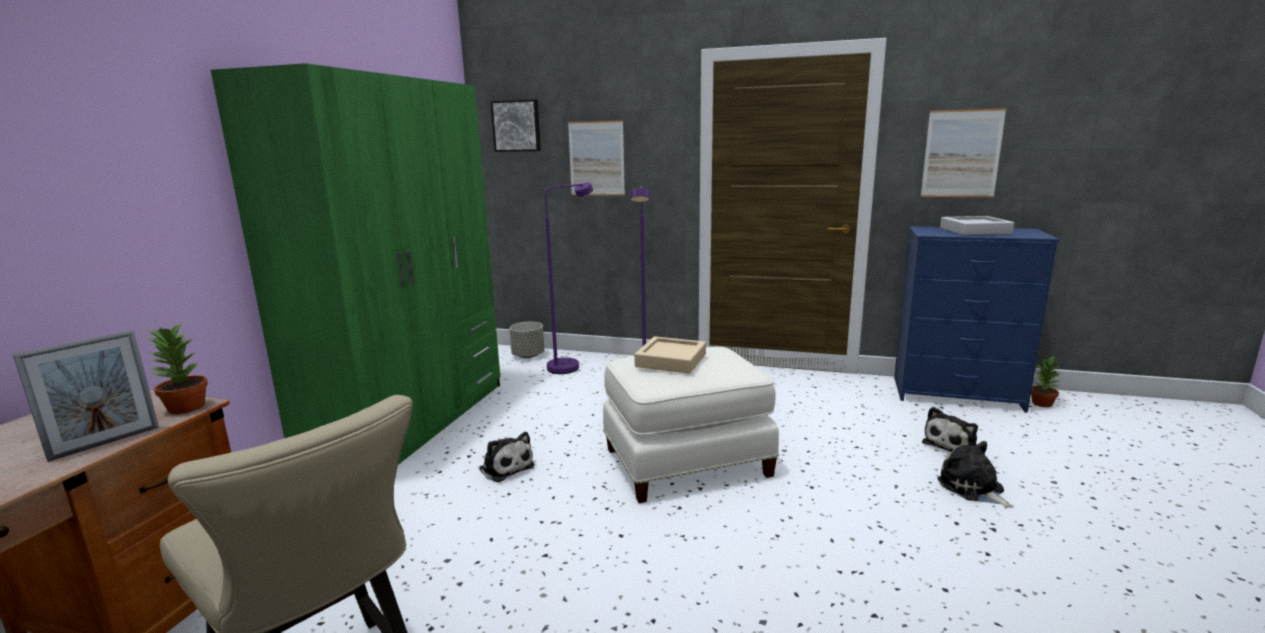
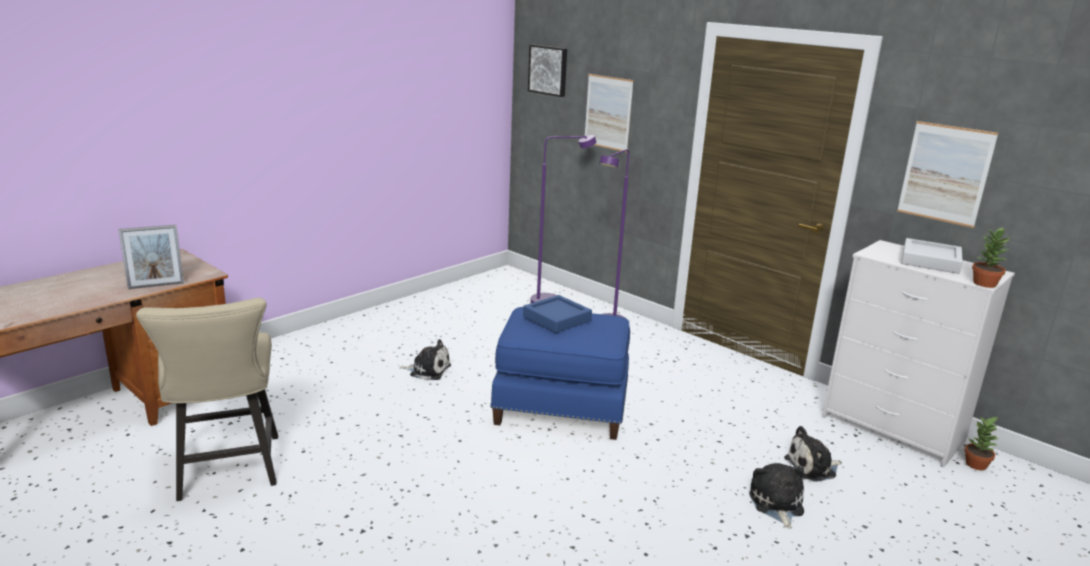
camera: 25 degrees right, 5 degrees up
(185, 408) = (204, 274): potted plant -> potted plant (984, 284)
(412, 423) = (393, 318): green wardrobe -> none
(505, 467) = (428, 370): plush toy -> plush toy turned 60 degrees counterclockwise
(528, 355) = (528, 284): grey planter -> none
(671, 360) = (557, 318): beige tray -> blue tray
(686, 461) = (561, 406): white ottoman -> blue ottoman
(957, 394) = (894, 429): blue dresser -> white dresser

